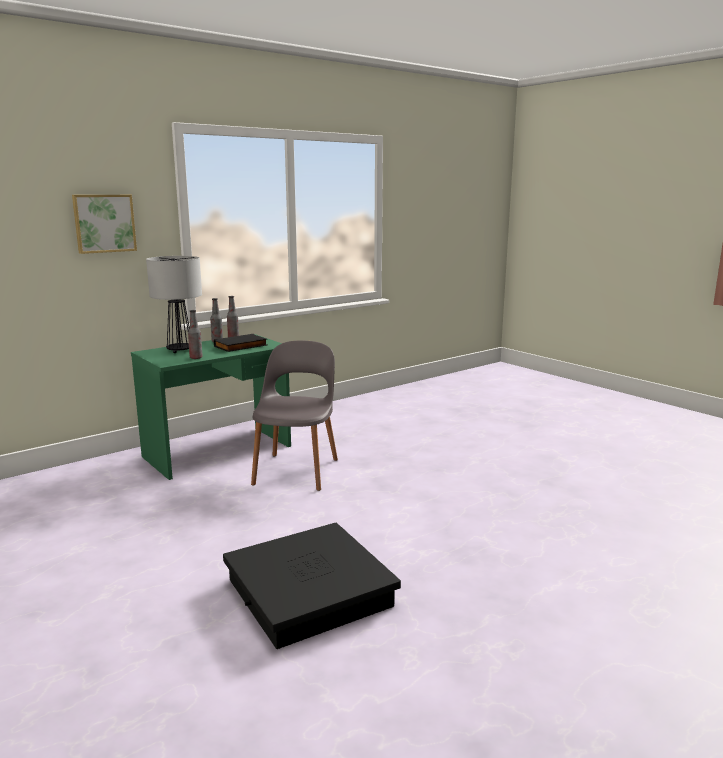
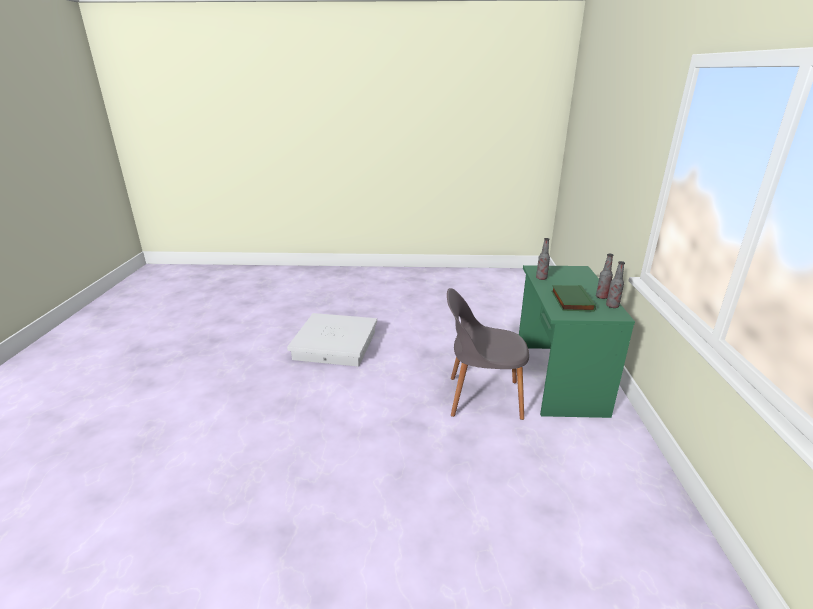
camera: 130 degrees right, 10 degrees up
(104, 223) = (633, 157): picture -> none
(180, 350) = (575, 278): table lamp -> none
(241, 346) = (570, 301): black book -> green book
(297, 470) = (482, 397): grey chair -> grey chair turned 135 degrees clockwise
(308, 592) = (336, 345): black storage box -> white storage box

